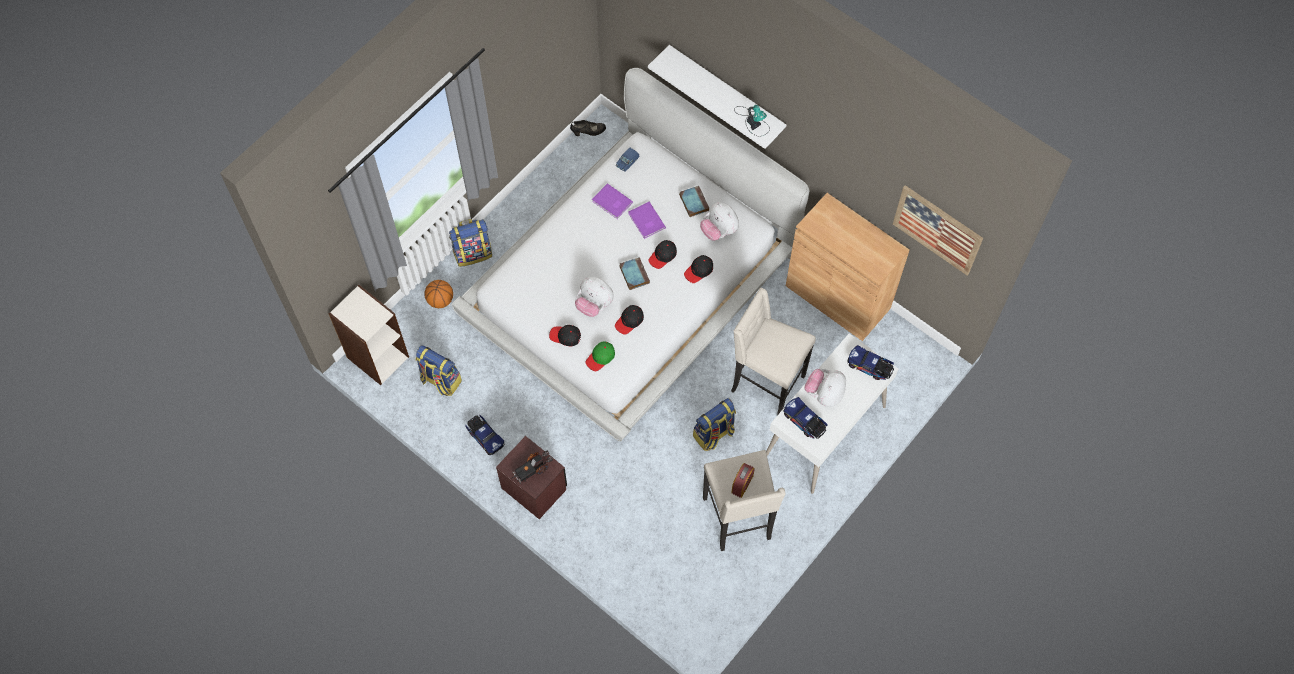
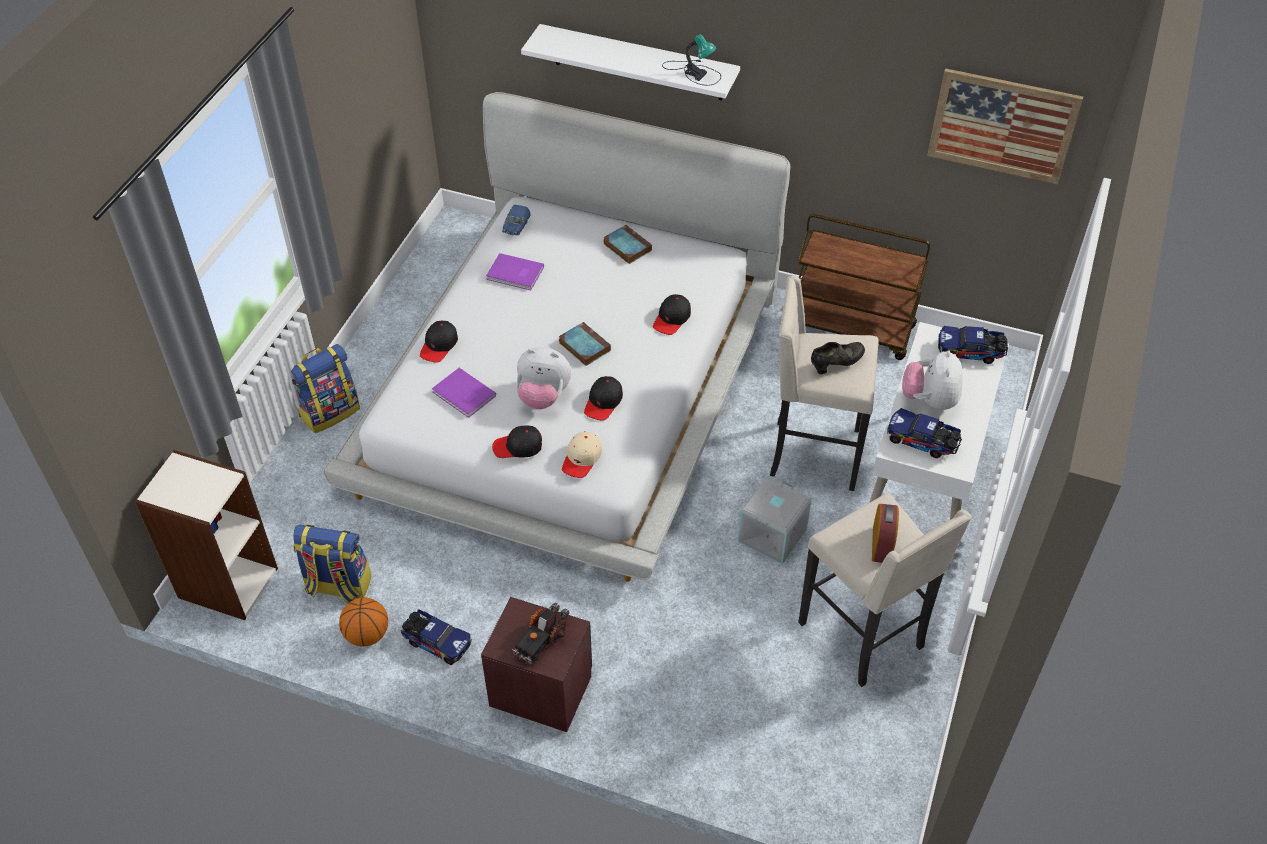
camera: 20 degrees left, 15 degrees down
(440, 300) = (301, 482): basketball -> basketball (367, 635)
(588, 132) = (439, 238): black shoe -> black shoe (836, 364)
(600, 357) = (582, 458): green cap -> beige cap
(646, 221) = (572, 283): purple book -> purple book (463, 395)
(663, 256) = (614, 315): black cap -> black cap (439, 346)
(714, 434) = (773, 536): backpack -> grey storage box
(719, 231) = (676, 269): plush toy -> none
(838, 297) = (852, 329): brown cabinet -> brown cart

